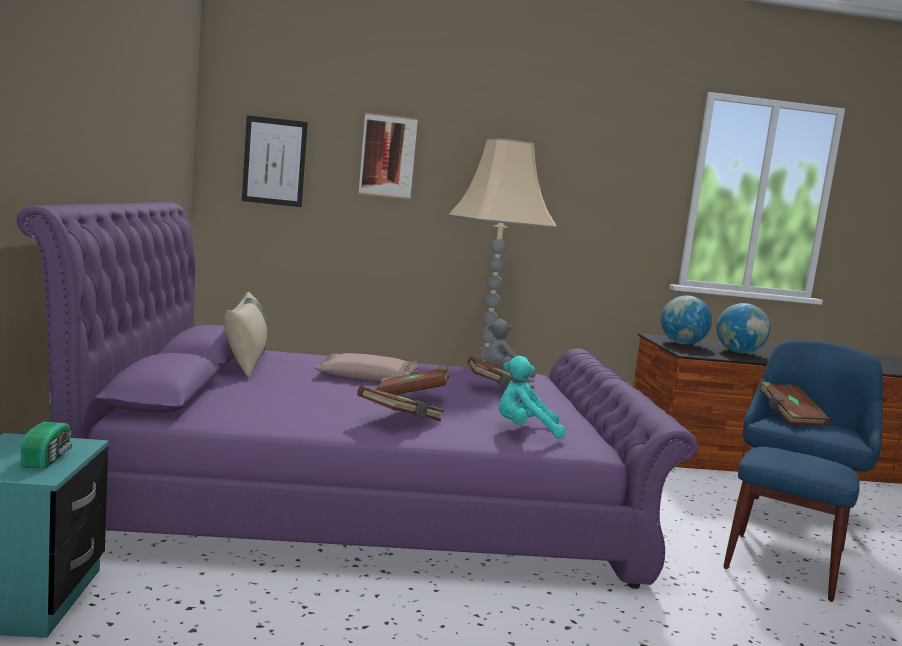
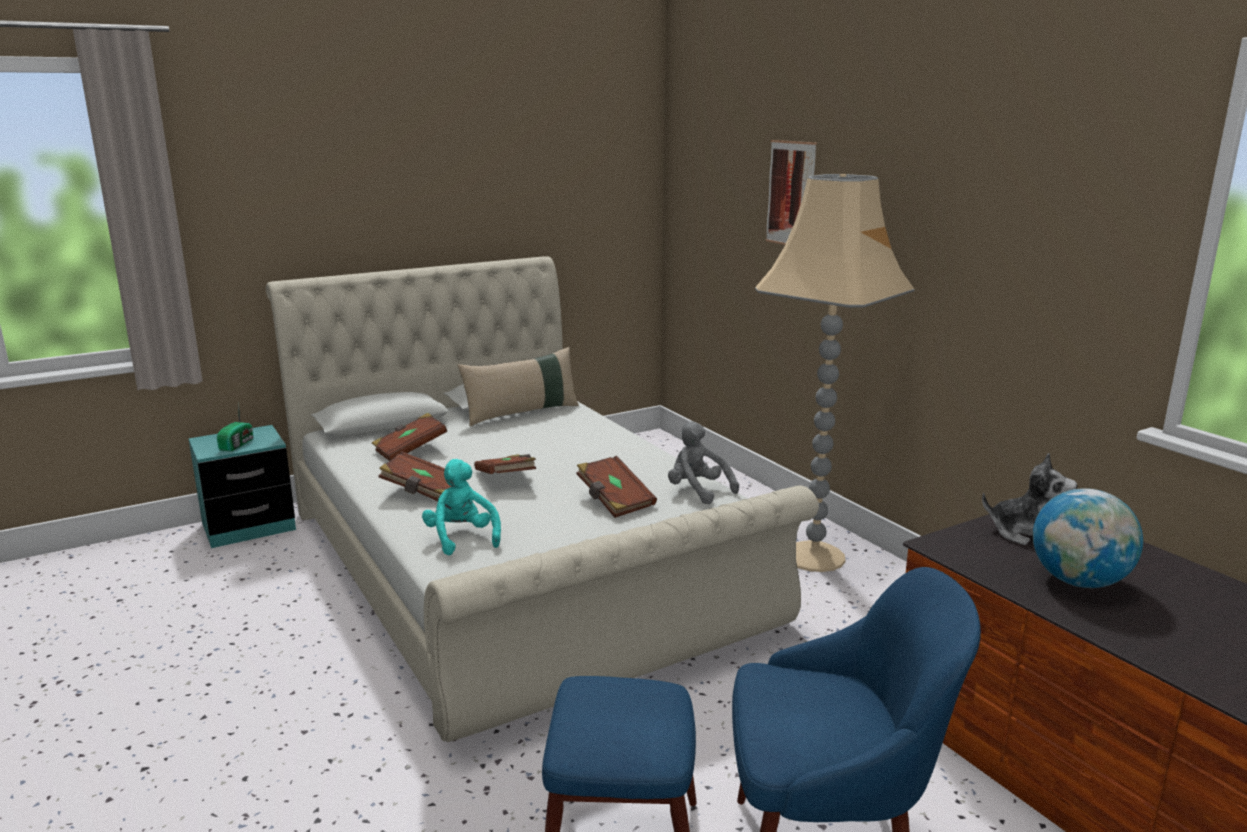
camera: 65 degrees right, 10 degrees up
(48, 458) = (238, 444): radio -> radio turned 45 degrees counterclockwise
(274, 161) = (708, 203): picture -> none
(364, 494) = (516, 562): purple bed -> beige bed
(368, 375) = (559, 450): beige pillow -> none
(682, 343) = (1025, 534): globe -> plush toy
(790, 417) = (829, 687): brown book -> brown book (410, 450)

